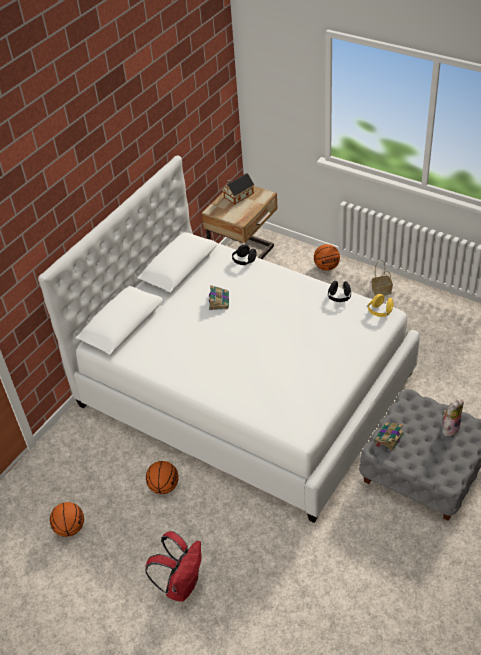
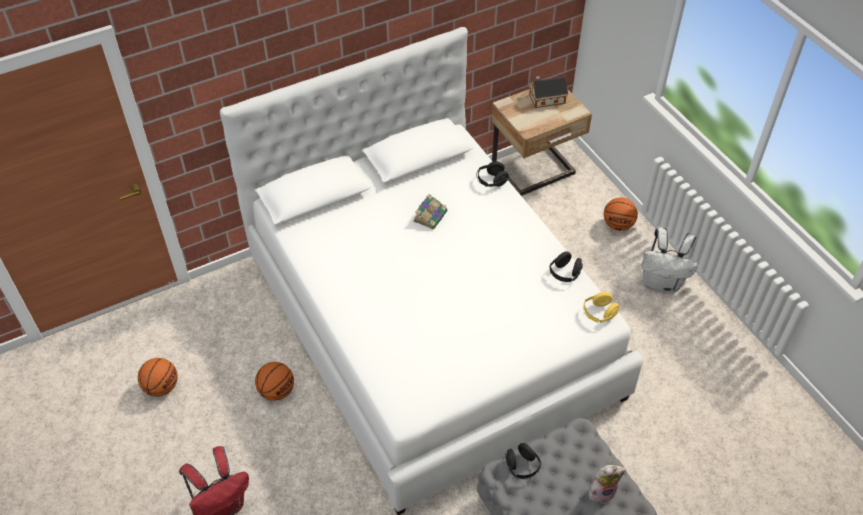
camera: 25 degrees right, 5 degrees up
(382, 290) = (662, 283): basket -> white backpack
(388, 438) = (522, 466): book -> black headphones

